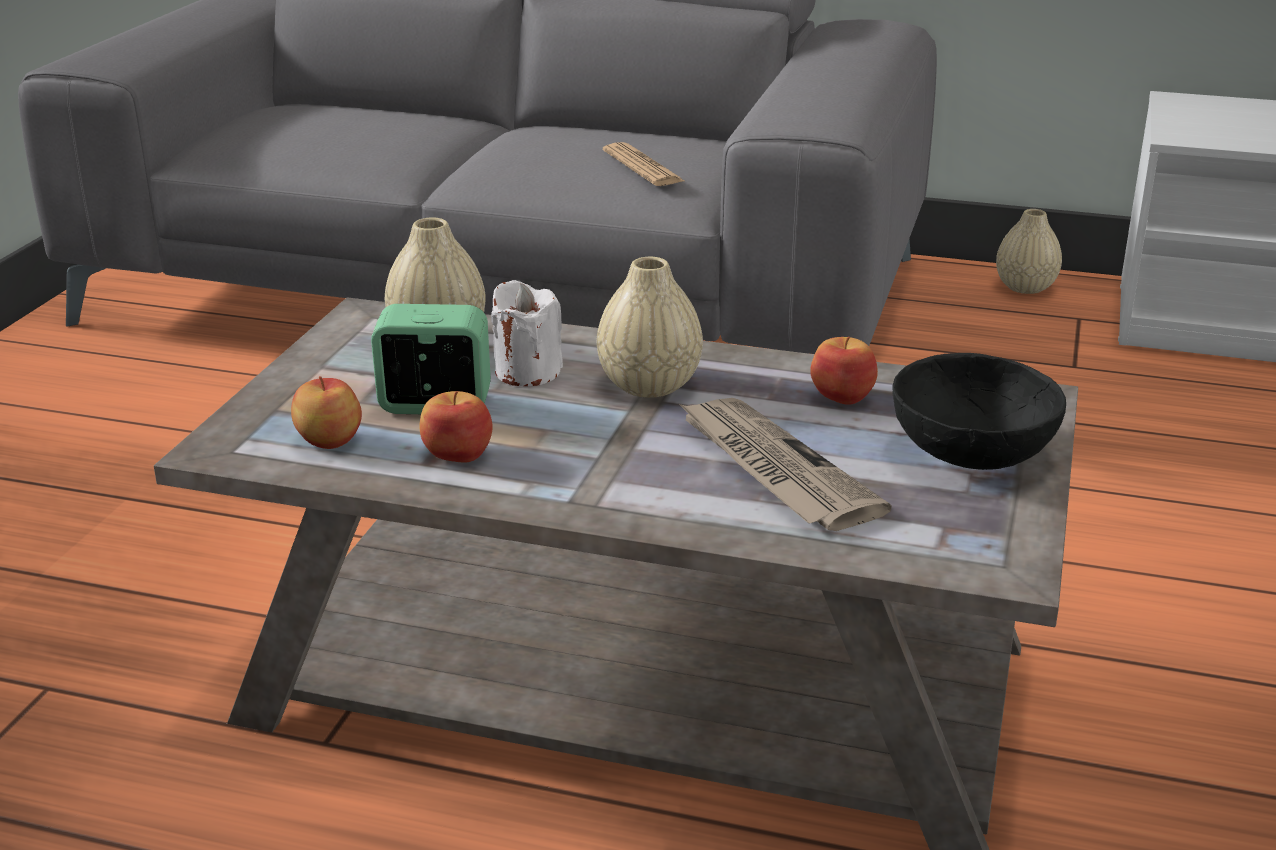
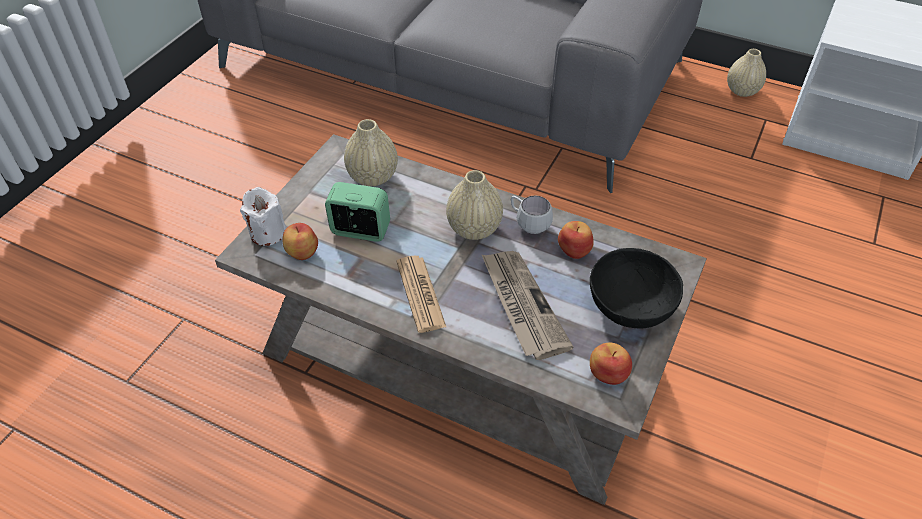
camera: 10 degrees right, 20 degrees up
(457, 453) = (364, 271): apple -> apple (608, 373)
(527, 372) = (413, 209): white candle -> white candle (267, 233)
(643, 167) = (518, 30): newspaper -> newspaper (420, 294)
(746, 371) = (528, 223): none -> white mug

